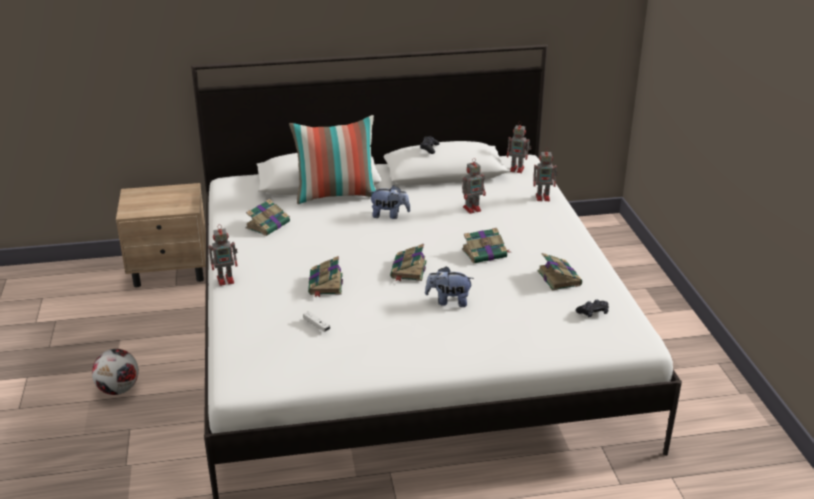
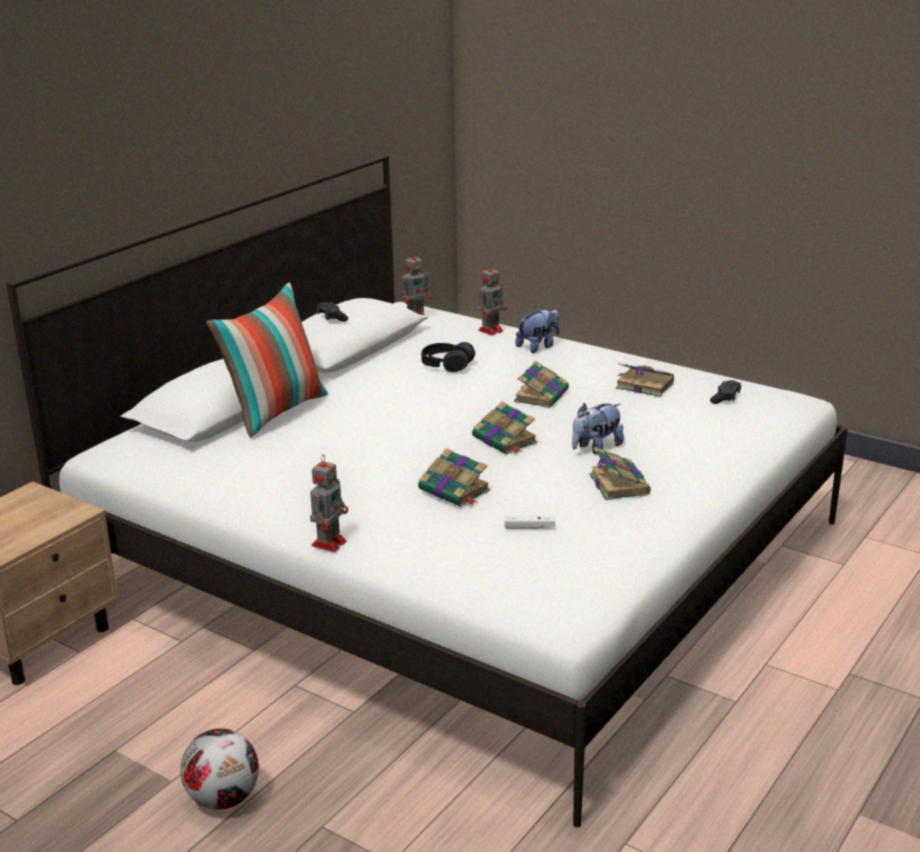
camera: 45 degrees left, 5 degrees down
(268, 225) = (258, 471): book -> book (618, 484)
(389, 215) = (376, 405): plush toy -> plush toy (538, 347)
(473, 208) = (447, 365): toy robot -> black headphones

